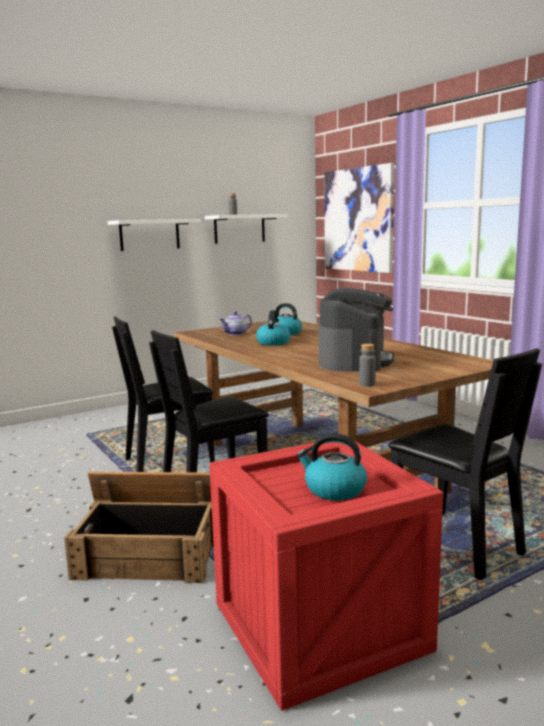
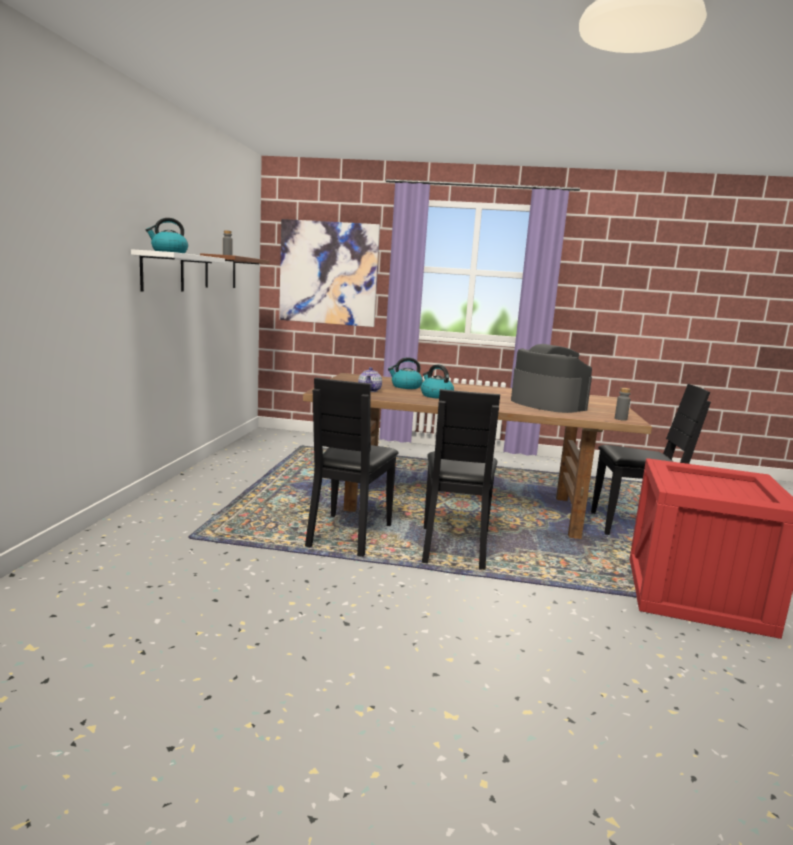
camera: 50 degrees left, 0 degrees up
(150, 552) = (529, 603): crate -> none
(239, 229) = (220, 271): white shelf -> brown shelf
(334, 490) = (732, 488): kettle -> kettle (169, 252)

